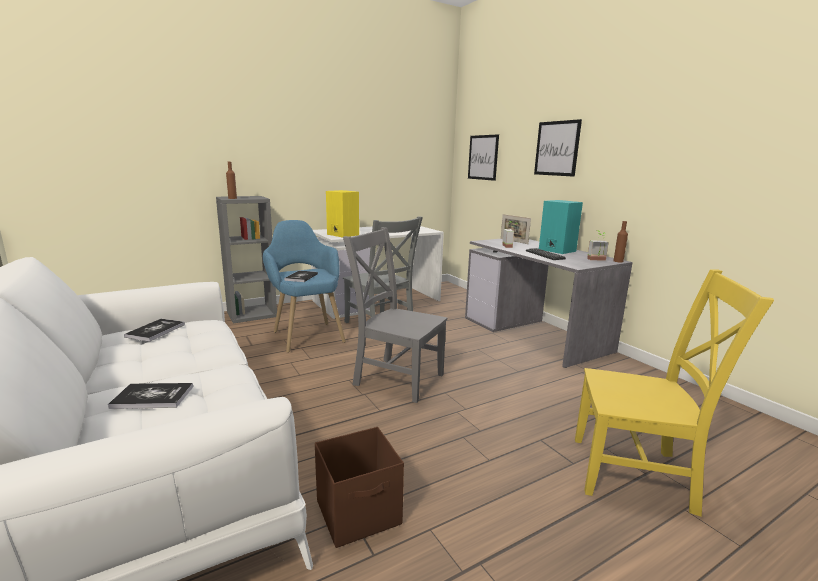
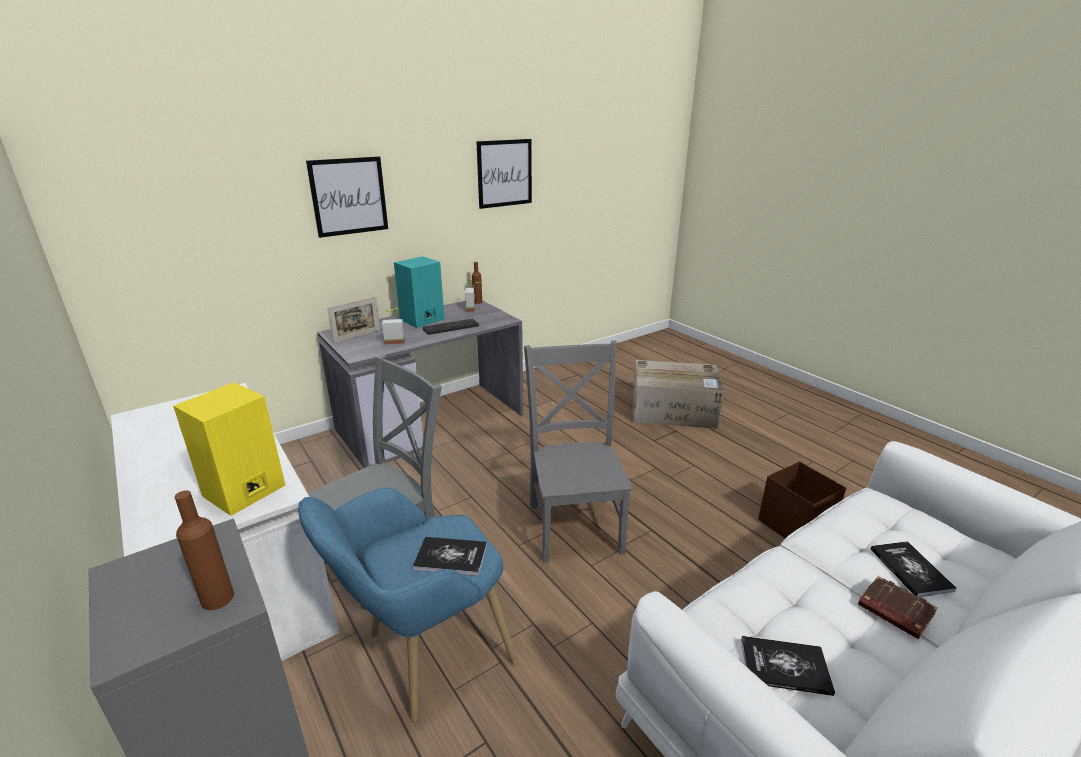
camera: 95 degrees left, 10 degrees up
(136, 375) = (894, 611): none -> brown book
(395, 378) = (575, 524): grey chair -> grey chair turned 150 degrees clockwise
(483, 157) = (170, 229): picture -> picture (504, 173)
(637, 474) = (674, 410): yellow chair -> cardboard box

